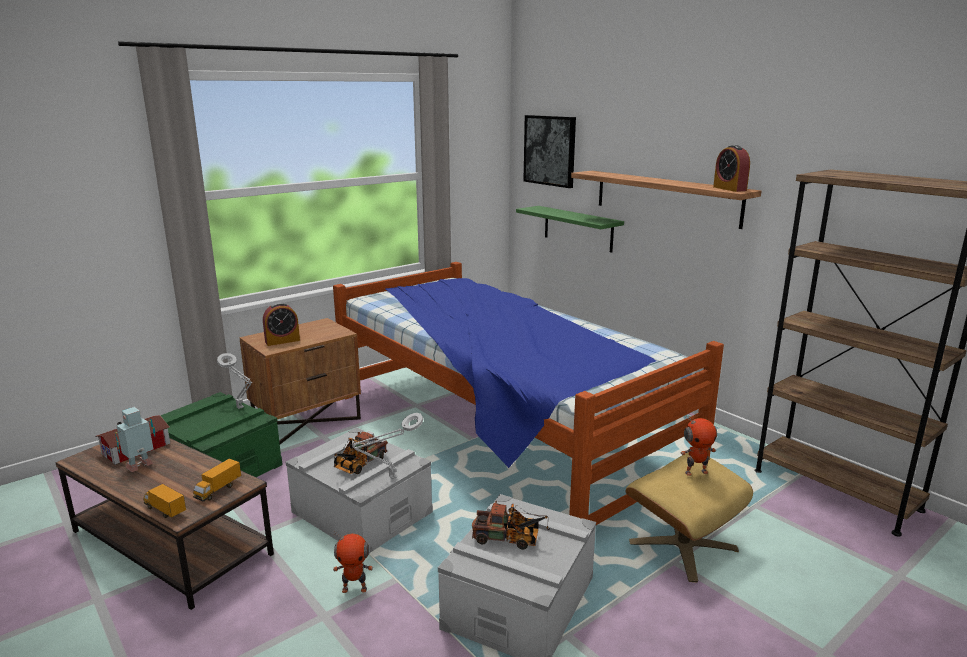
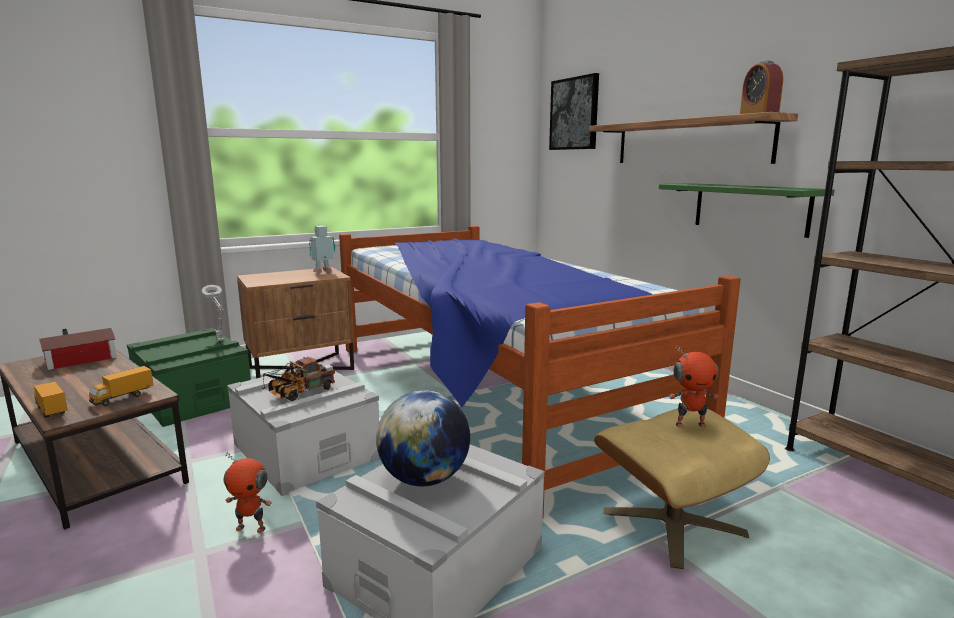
camera: 10 degrees right, 5 degrees down
(141, 466) = (70, 373): toy robot -> toy robot (323, 272)
(282, 341) = (273, 279): alarm clock -> none
(390, 478) = (324, 407): grey table lamp -> none
(510, 539) = (424, 479): toy truck -> globe
(578, 228) = (599, 191): green shelf -> green shelf (750, 208)

